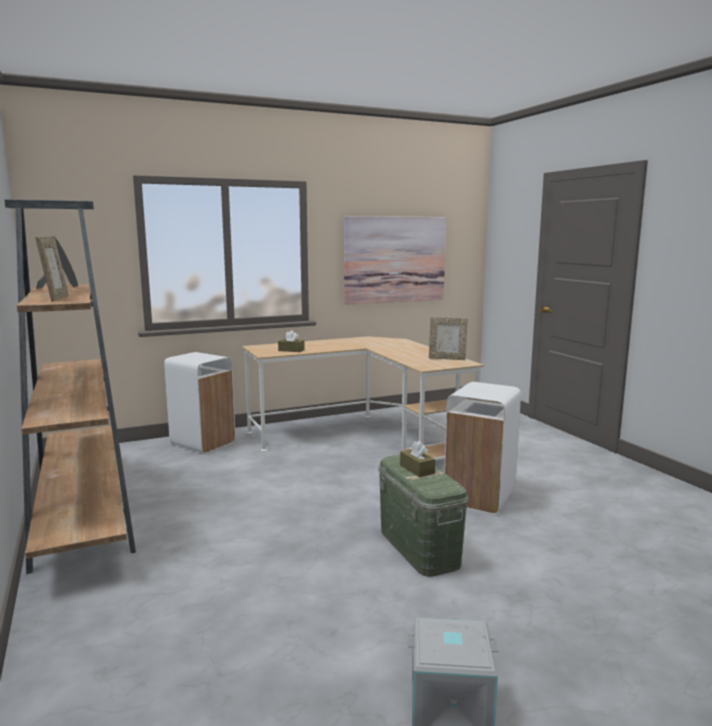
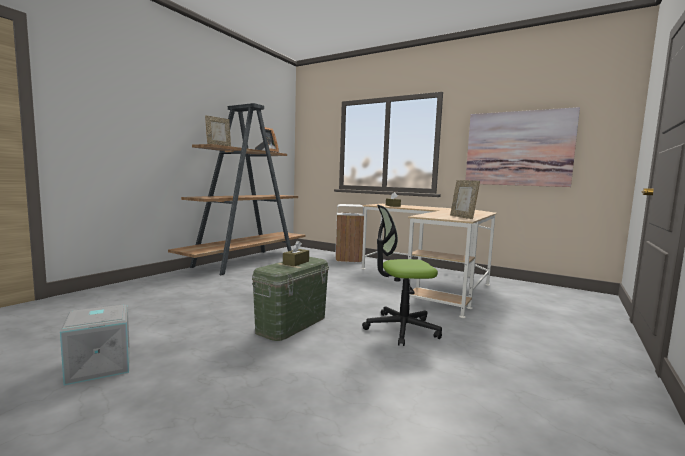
camera: 55 degrees right, 5 degrees down
(478, 497) = (401, 328): white trash can -> office chair

